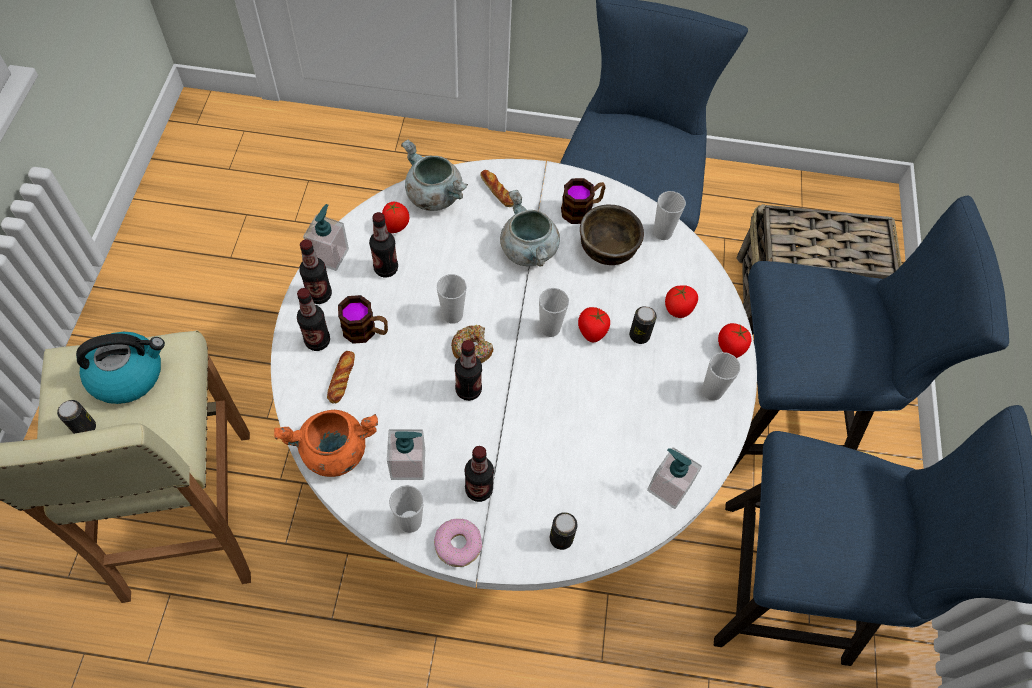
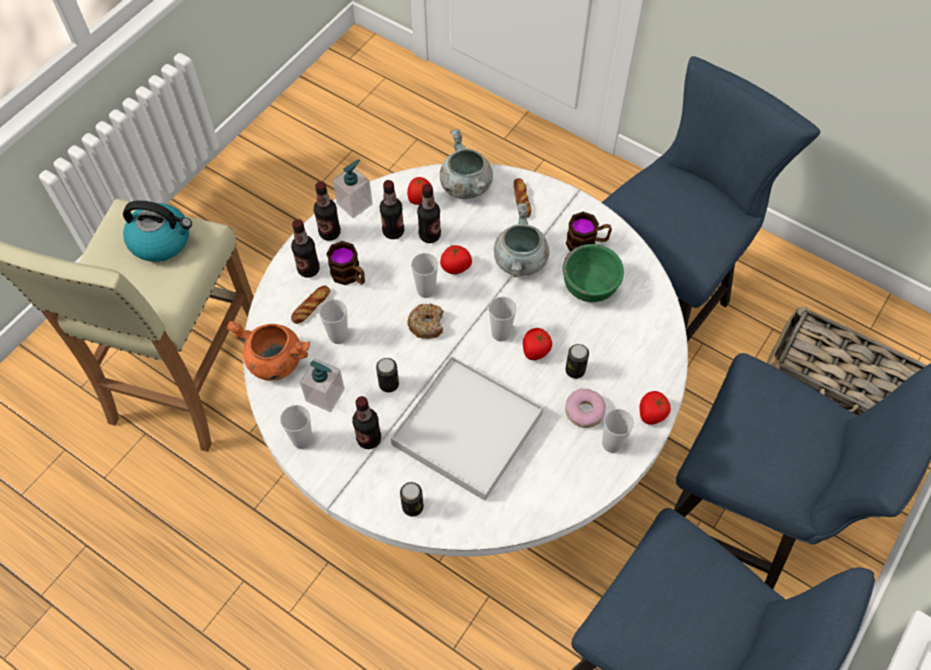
camera: 30 degrees right, 0 degrees up
(85, 428) = (112, 268): can -> can (389, 384)
(458, 545) = (328, 474): donut -> donut (584, 411)
(468, 390) = (405, 356): bottle -> bottle (429, 235)
(570, 436) = (467, 429): none -> white tray
(607, 249) = (589, 286): brown bowl -> green bowl
(662, 232) = (648, 290): cup -> cup (338, 336)
(669, 487) = (526, 506): soap dispenser -> none
(678, 308) = (624, 361): tomato -> tomato (456, 266)

